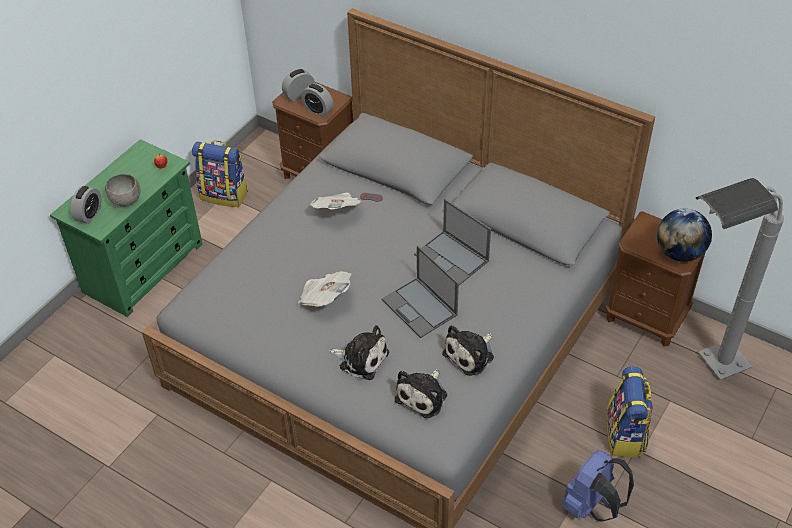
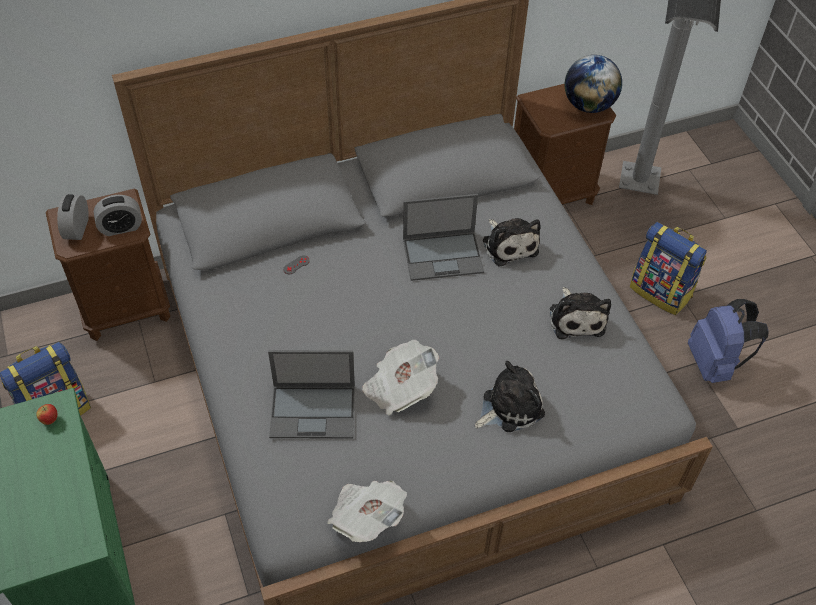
camera: 55 degrees left, 5 degrees up
(89, 214) = (47, 544): alarm clock -> none
(126, 201) = (69, 490): grey bowl -> none
(337, 211) = (286, 303): newspaper -> newspaper (366, 517)
(420, 308) = (485, 319): laptop -> laptop (314, 411)
(423, 396) = (597, 385): plush toy -> plush toy (509, 244)

